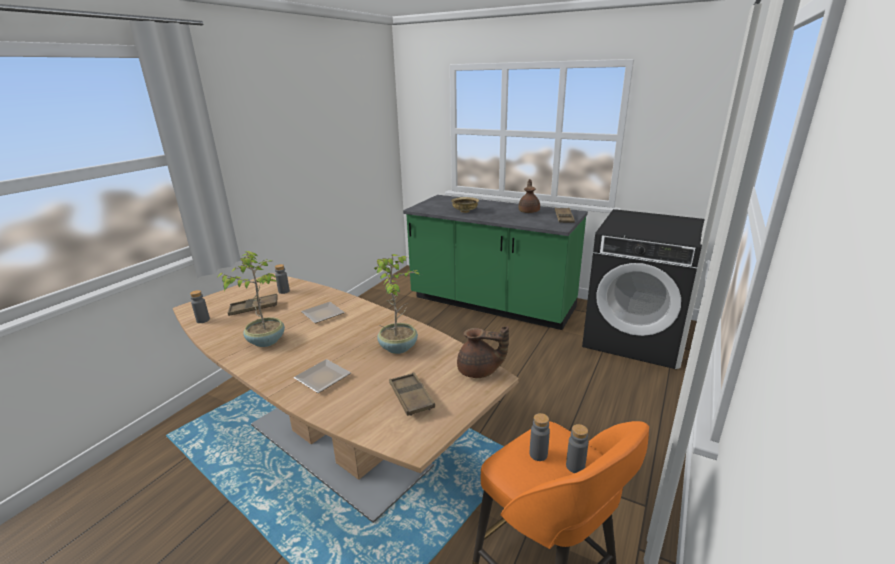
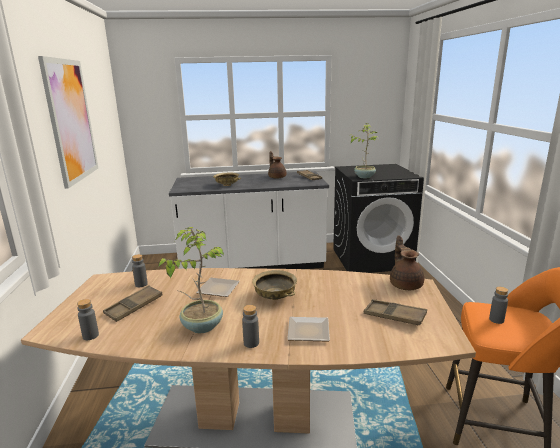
camera: 35 degrees left, 5 degrees down
(302, 132) = (70, 120): none -> picture
(350, 337) = (275, 296): none -> beige bowl
(399, 347) = (326, 289): potted plant -> potted plant (364, 177)
(479, 371) = (405, 284): brown teapot -> brown teapot turned 75 degrees counterclockwise
(491, 304) = (253, 265): green counter -> white counter
(575, 466) = (521, 317): grey bottle -> grey bottle (251, 343)

